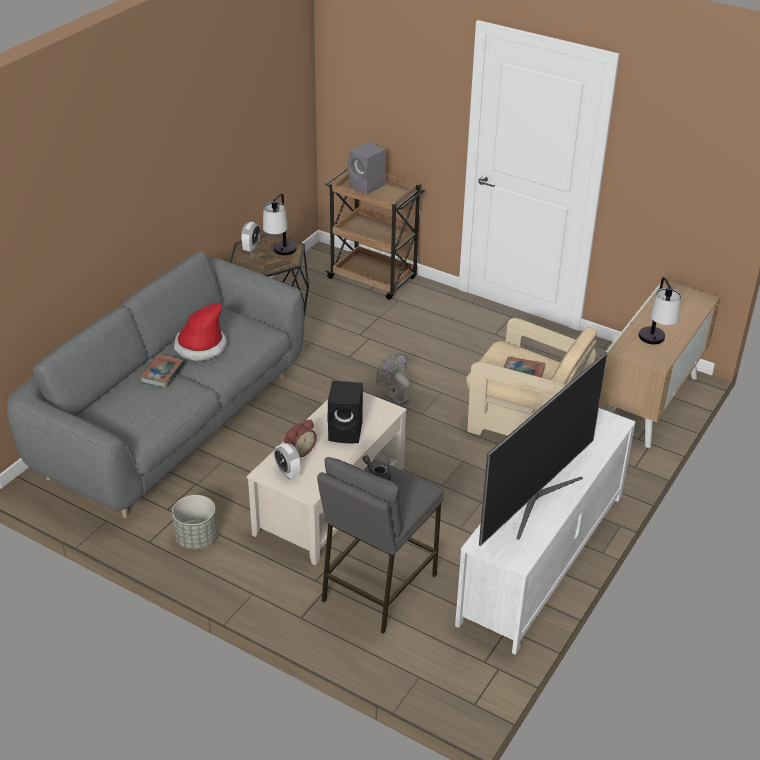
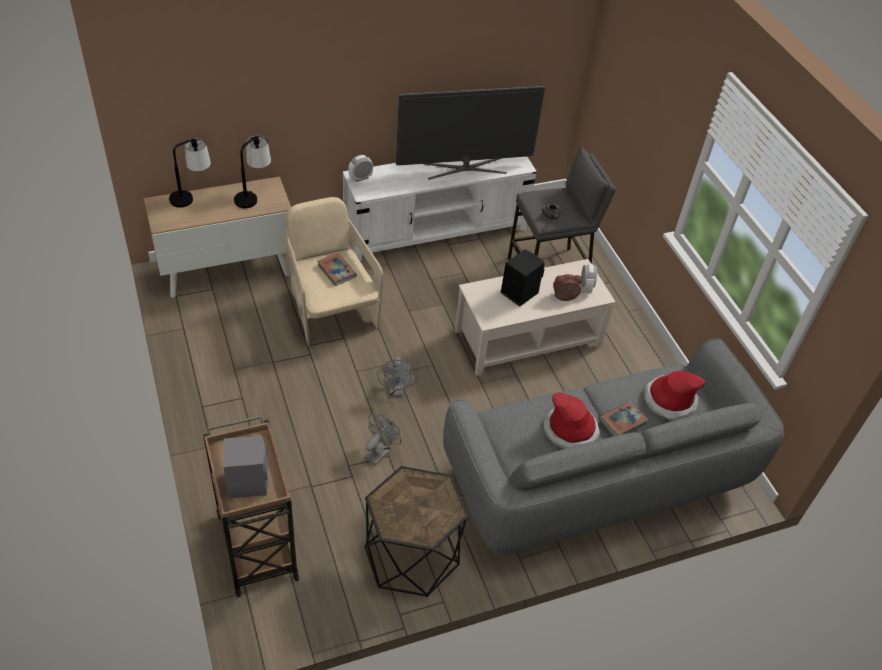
camera: 145 degrees left, 10 degrees up
(131, 407) = (669, 401): none -> hat
(197, 539) = (640, 366): grey planter -> none
(251, 248) = (424, 527): alarm clock -> alarm clock (360, 178)
(281, 255) = (405, 494): table lamp -> table lamp (191, 196)
(357, 356) = (380, 452): none -> grey fan

